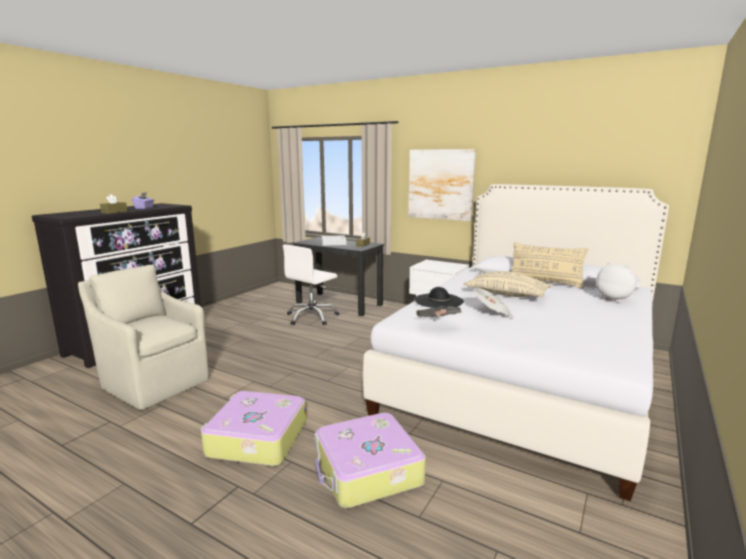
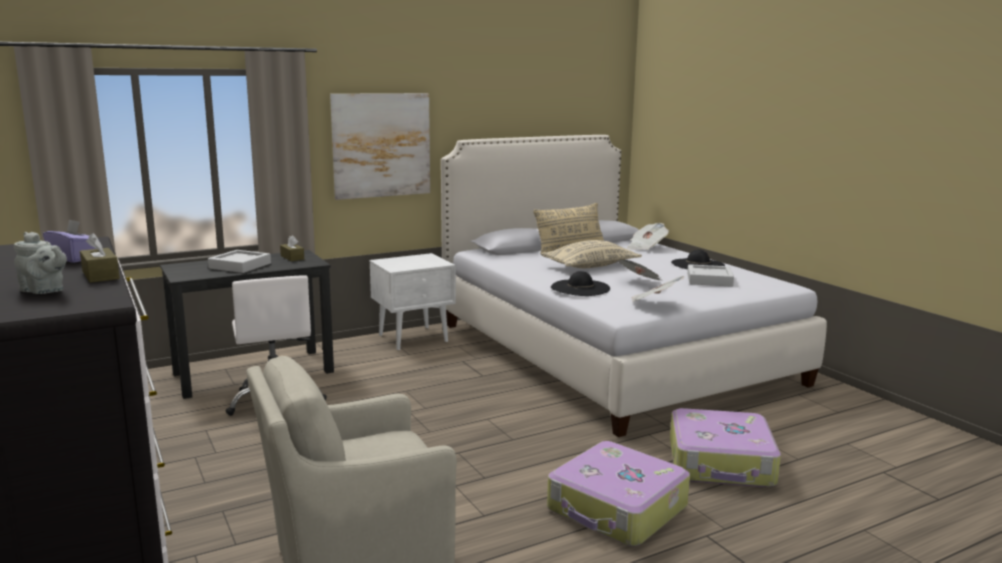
camera: 60 degrees left, 0 degrees up
(86, 212) = (44, 291): none -> grey teapot
(559, 332) = (709, 280): none -> grey tray
(604, 322) = (697, 264): none -> black hat
(615, 299) = (646, 247): plush toy -> newspaper

